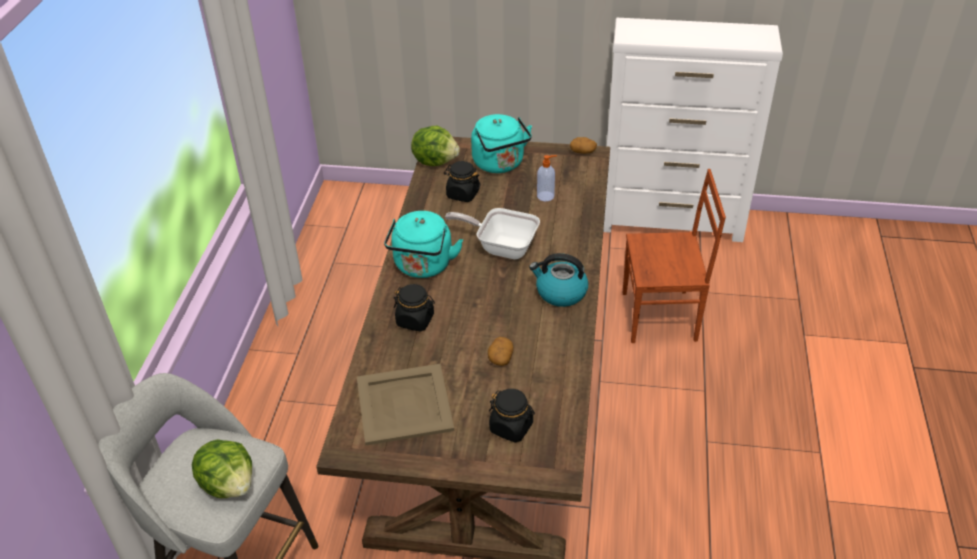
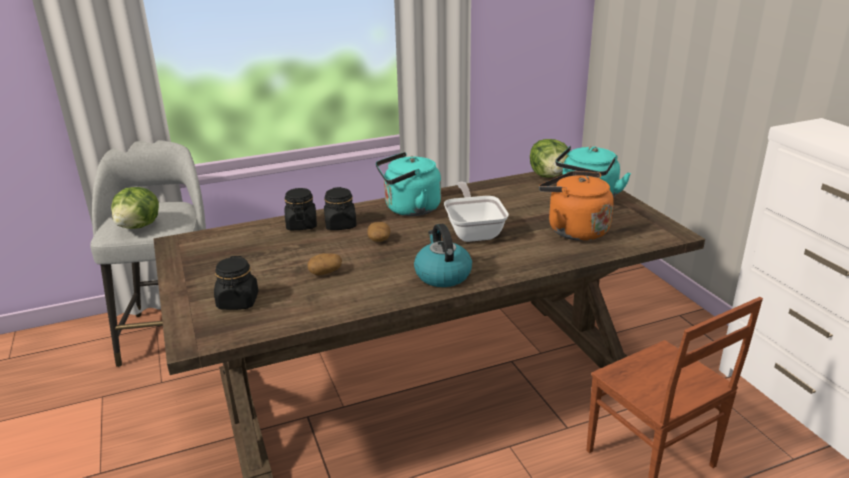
camera: 60 degrees right, 15 degrees down
(405, 405) = (237, 249): beige tray -> none
(462, 194) = (522, 197): black jar -> black jar (301, 225)
(546, 196) = (574, 230): soap dispenser -> orange kettle
(583, 151) = (671, 228): potato -> potato (379, 239)

